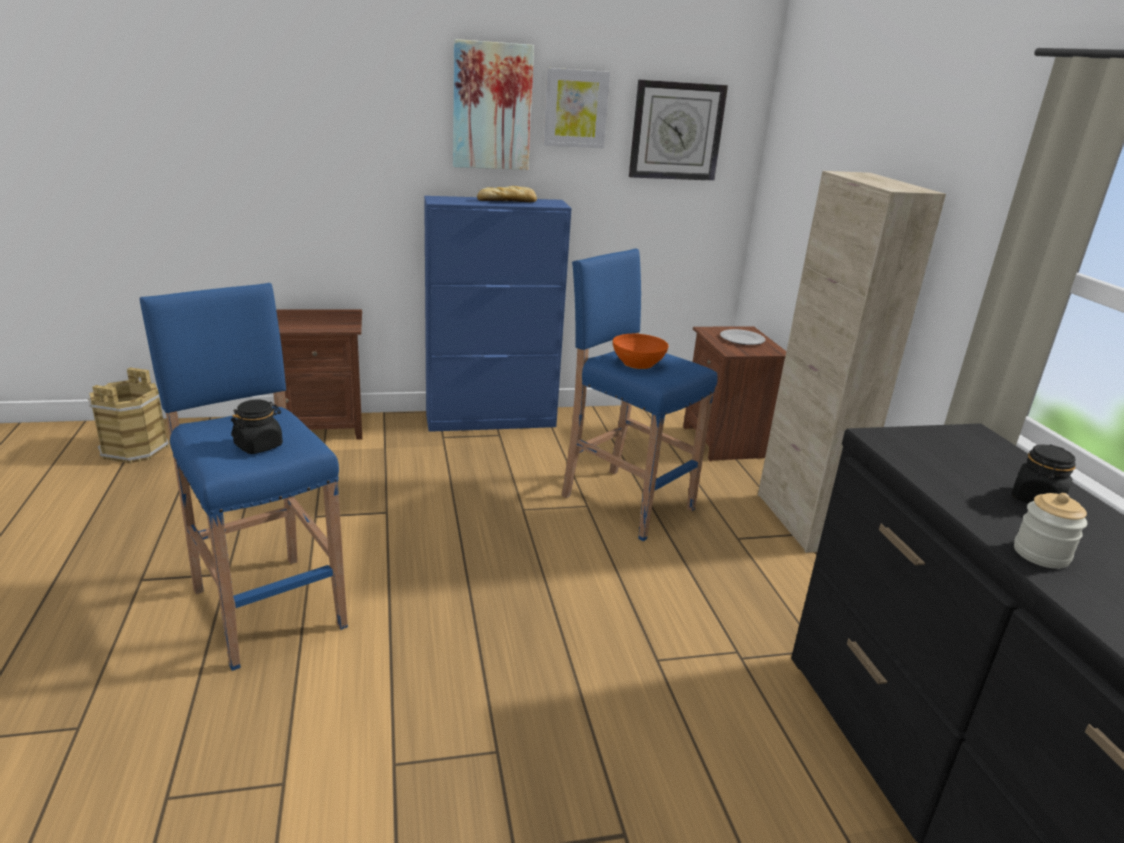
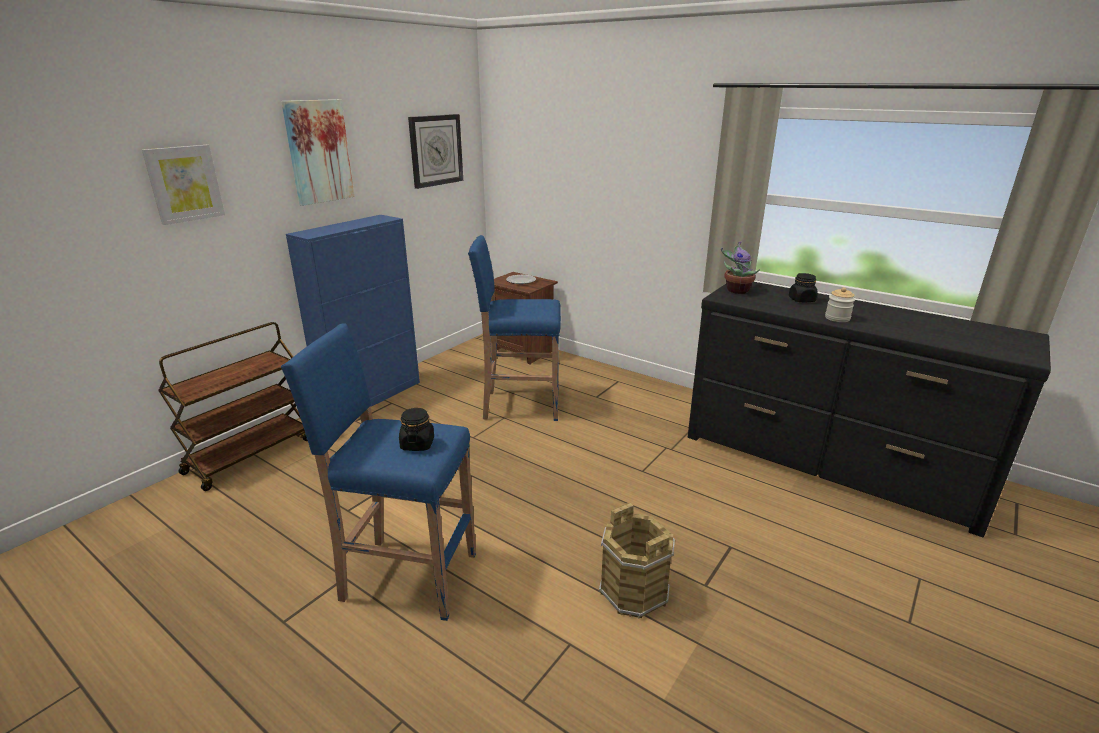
camera: 40 degrees left, 0 degrees up
(134, 449) = (95, 552): brown bucket -> brown bucket (633, 591)
(323, 426) = (250, 455): brown nightstand -> brown cart
(508, 201) = (353, 223): bread -> none
(575, 108) = (374, 144): picture -> picture (184, 184)
(638, 363) = (520, 309): orange bowl -> none
(801, 520) = (610, 374): beige cabinet -> none
(937, 439) = (736, 290): none -> potted plant

